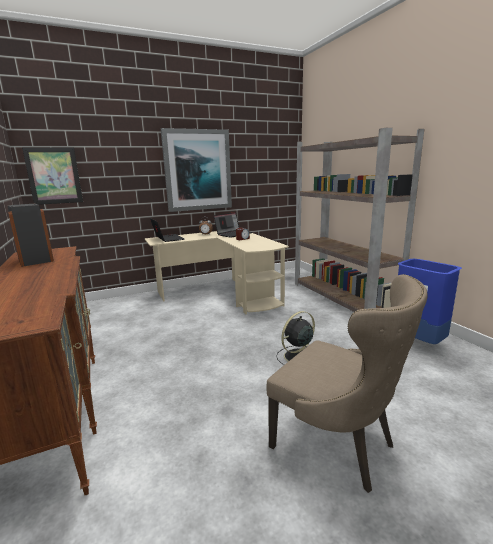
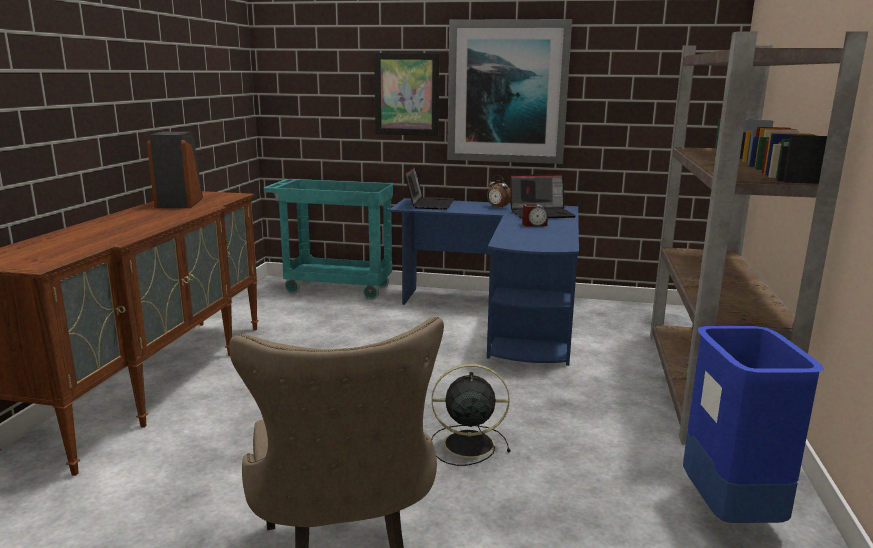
camera: 35 degrees right, 0 degrees up
(54, 176) = (295, 91): picture -> picture (406, 94)
(109, 304) = (333, 290): none -> turquoise cart
(223, 293) = (502, 317): beige desk -> blue desk

